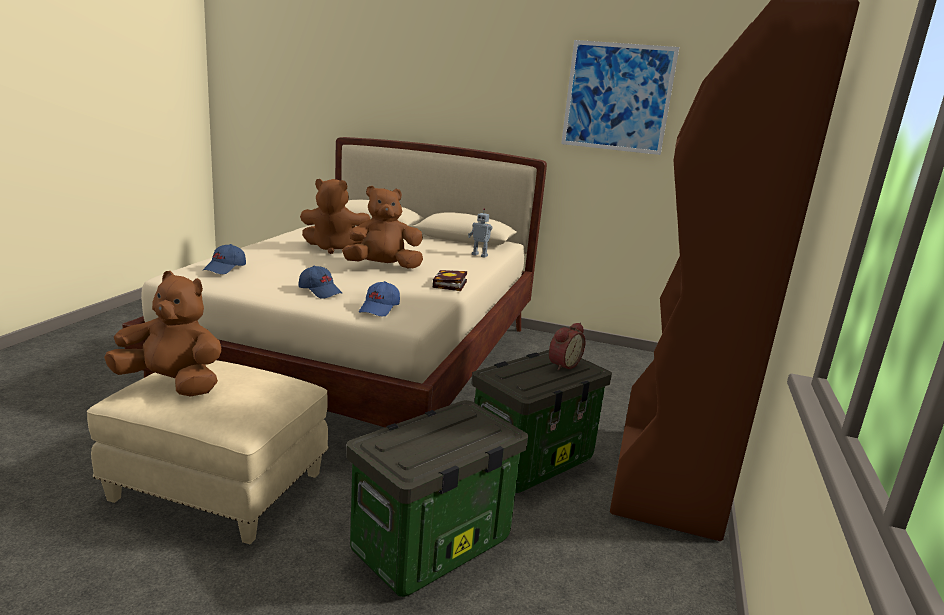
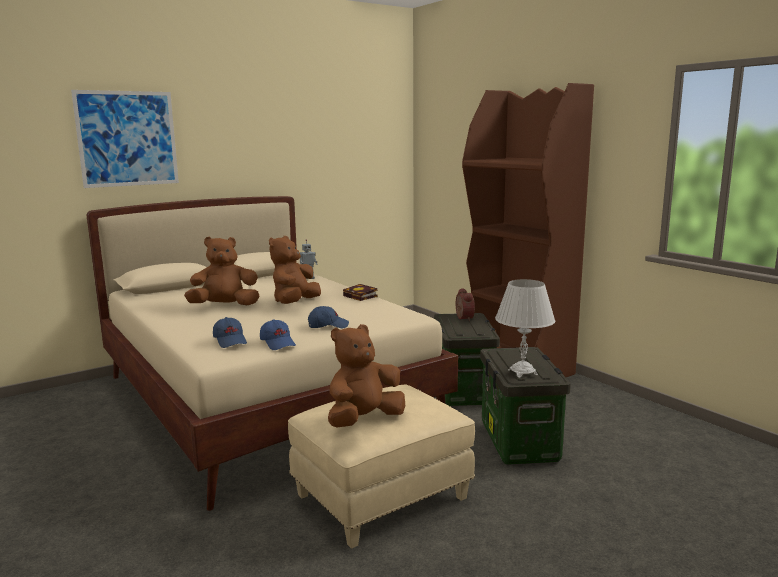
camera: 50 degrees left, 5 degrees down
(335, 248) = (224, 306): brown plush toy -> brown plush toy turned 150 degrees counterclockwise
(380, 309) = (387, 318): blue cap -> blue cap (278, 343)
(401, 442) = (522, 372): none -> white table lamp
(617, 97) = (328, 140): picture -> picture (127, 139)

